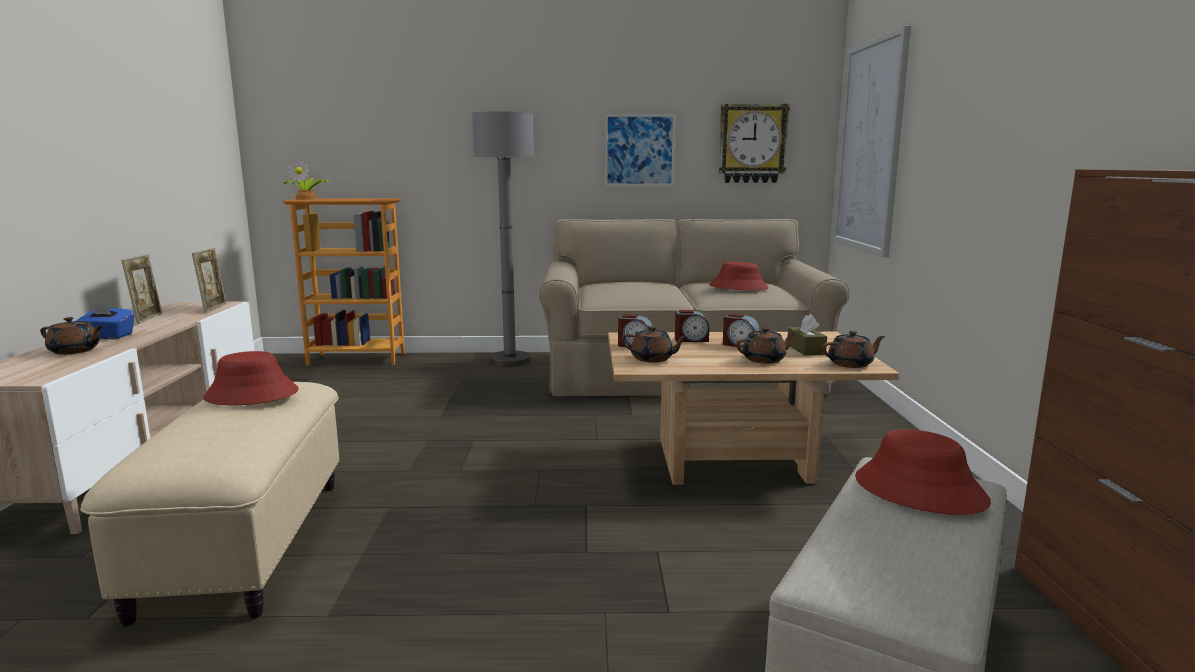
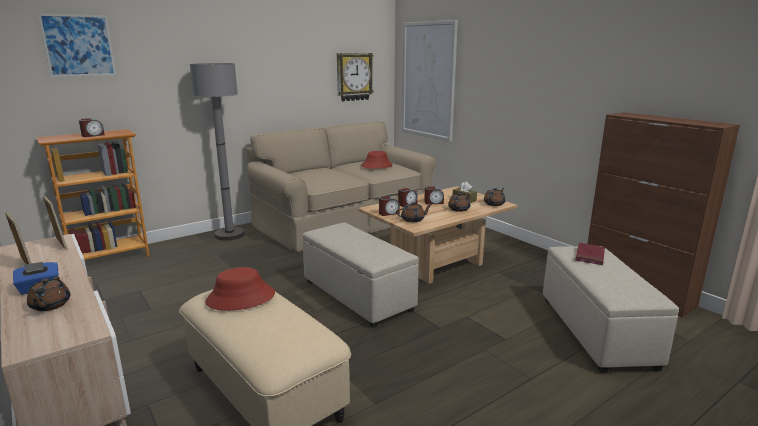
camera: 35 degrees left, 5 degrees up
(75, 351) = (50, 305): brown teapot -> brown teapot turned 105 degrees clockwise
(307, 199) = (53, 138): potted plant -> none
(347, 199) = (93, 135): none -> alarm clock
(542, 468) = (357, 295): none -> beige ottoman
(639, 150) = (292, 83): picture -> picture (78, 45)
(918, 490) = (590, 256): red hat -> red book

